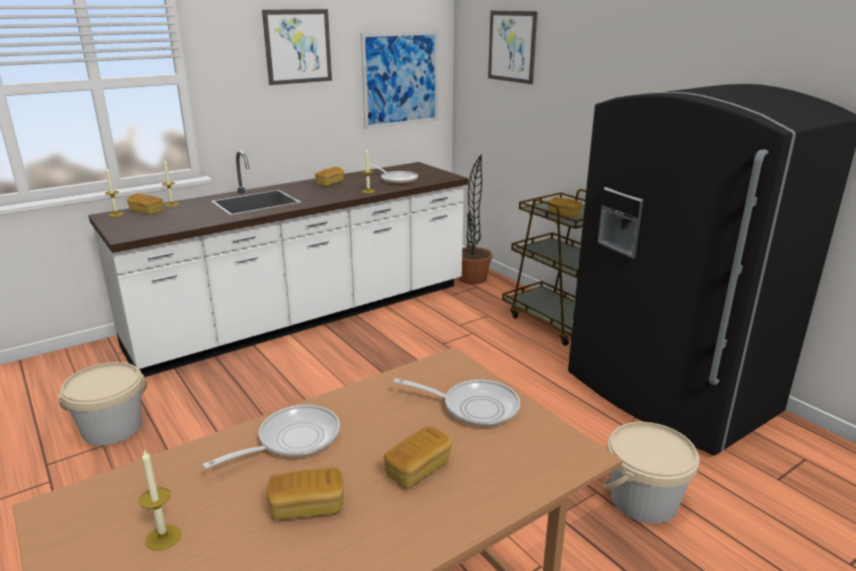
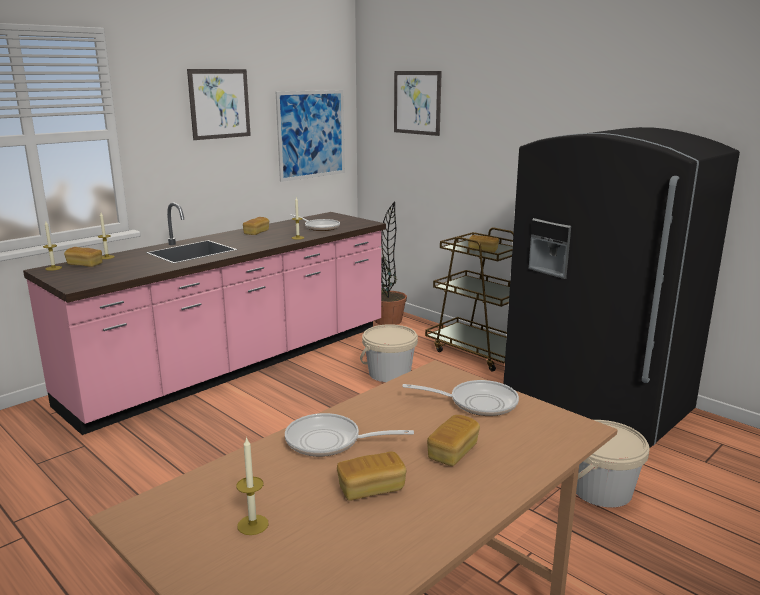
camera: 10 degrees left, 5 degrees down
(112, 428) = (72, 482): beige bucket -> beige bucket (389, 373)
(292, 440) = (329, 442): frying pan -> frying pan turned 120 degrees counterclockwise
(306, 316) = (237, 364): white counter -> pink counter

